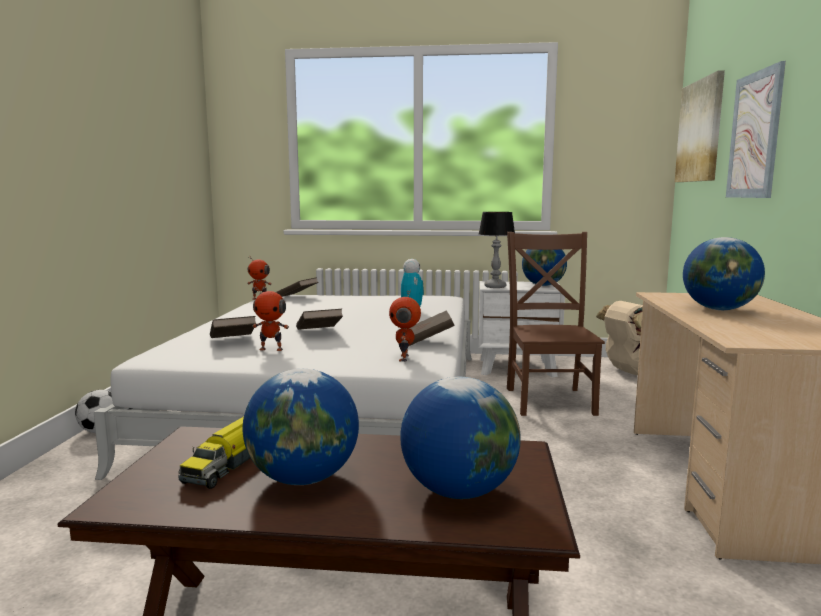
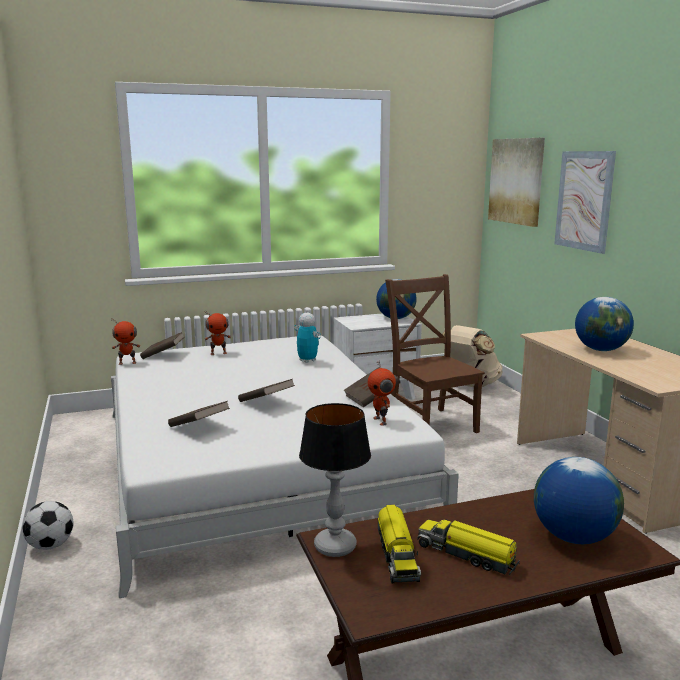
camera: 25 degrees left, 5 degrees up
(271, 349) = (251, 431): toy robot -> toy robot (218, 353)
(303, 479) = (467, 555): globe -> toy truck
(495, 287) = (359, 325): table lamp -> table lamp (336, 547)

